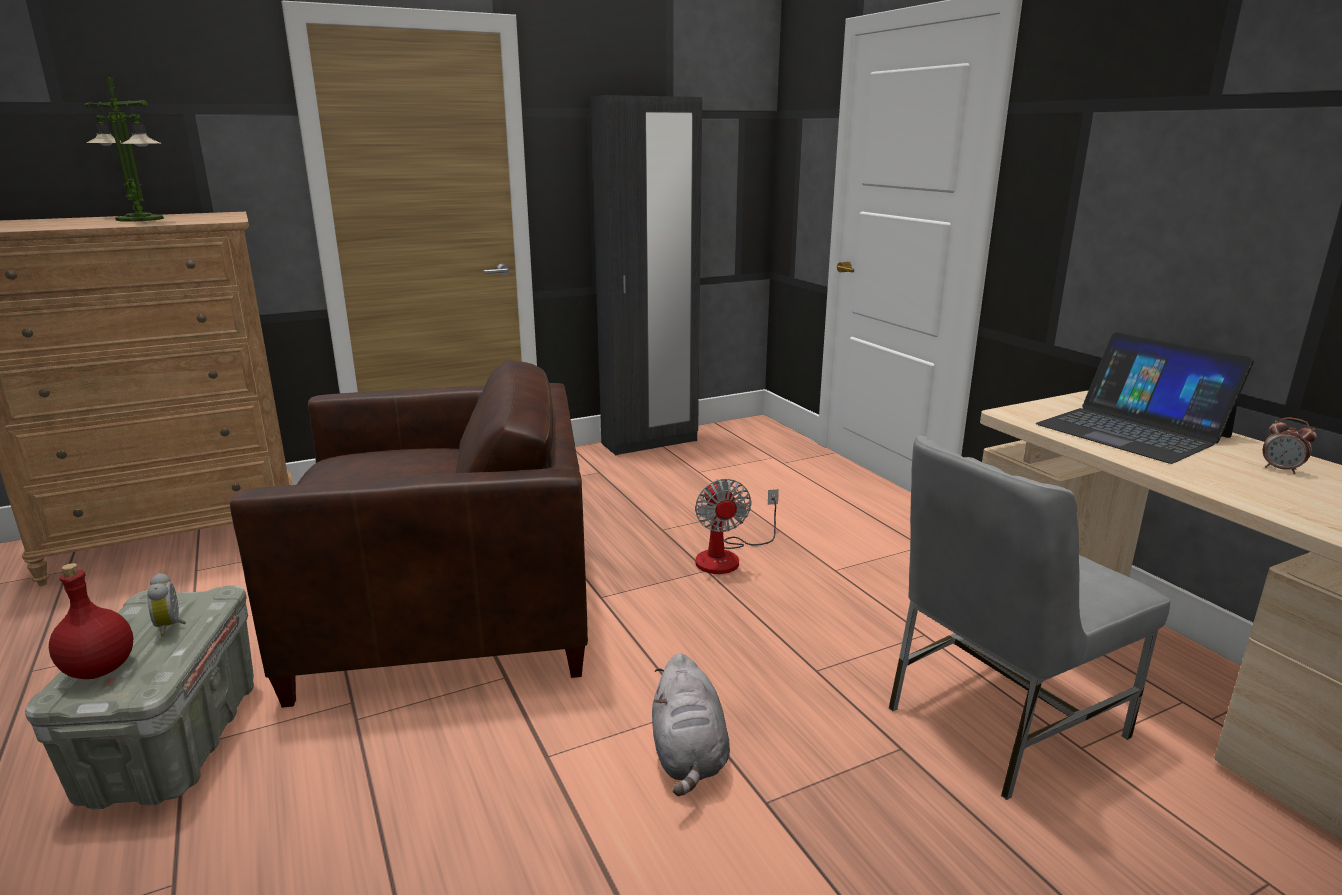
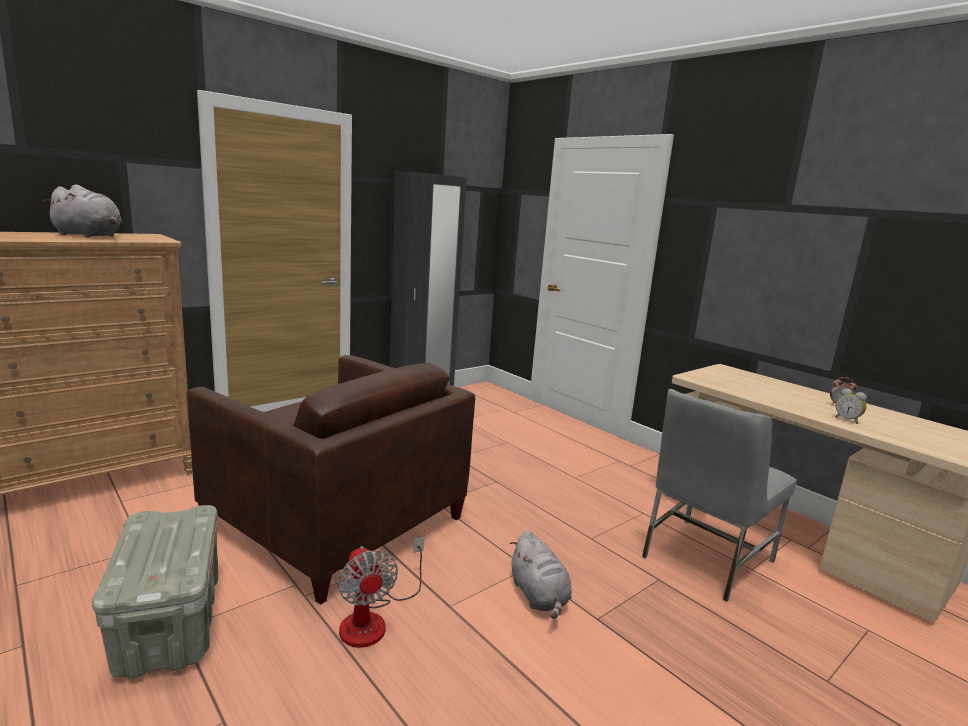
camera: 15 degrees left, 5 degrees down
(99, 669) = (139, 569): red bottle -> none
(139, 219) = (89, 236): table lamp -> grey plush toy
(172, 626) = (178, 536): alarm clock -> alarm clock (847, 420)
(446, 614) = (334, 520): brown armchair -> brown armchair turned 60 degrees clockwise
(727, 556) = (506, 472): fan -> fan (373, 619)
(1132, 430) = (756, 386): laptop -> none

